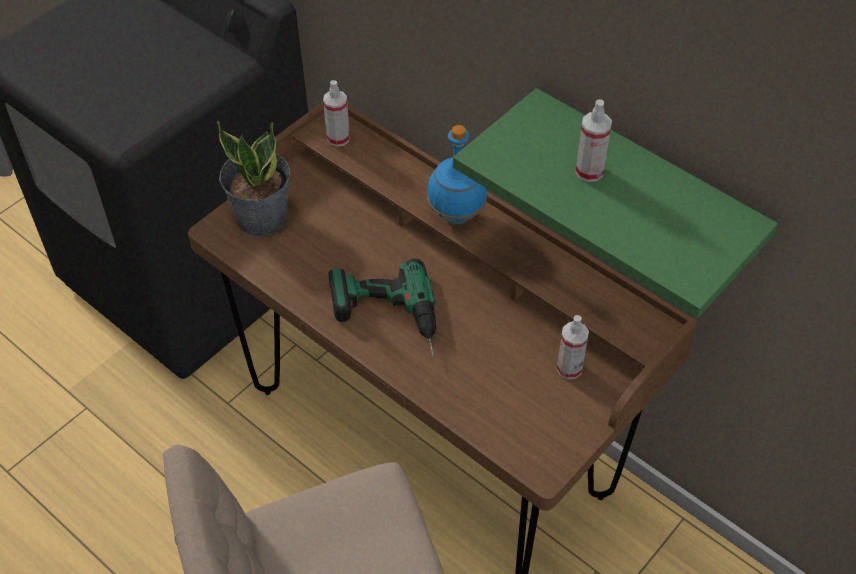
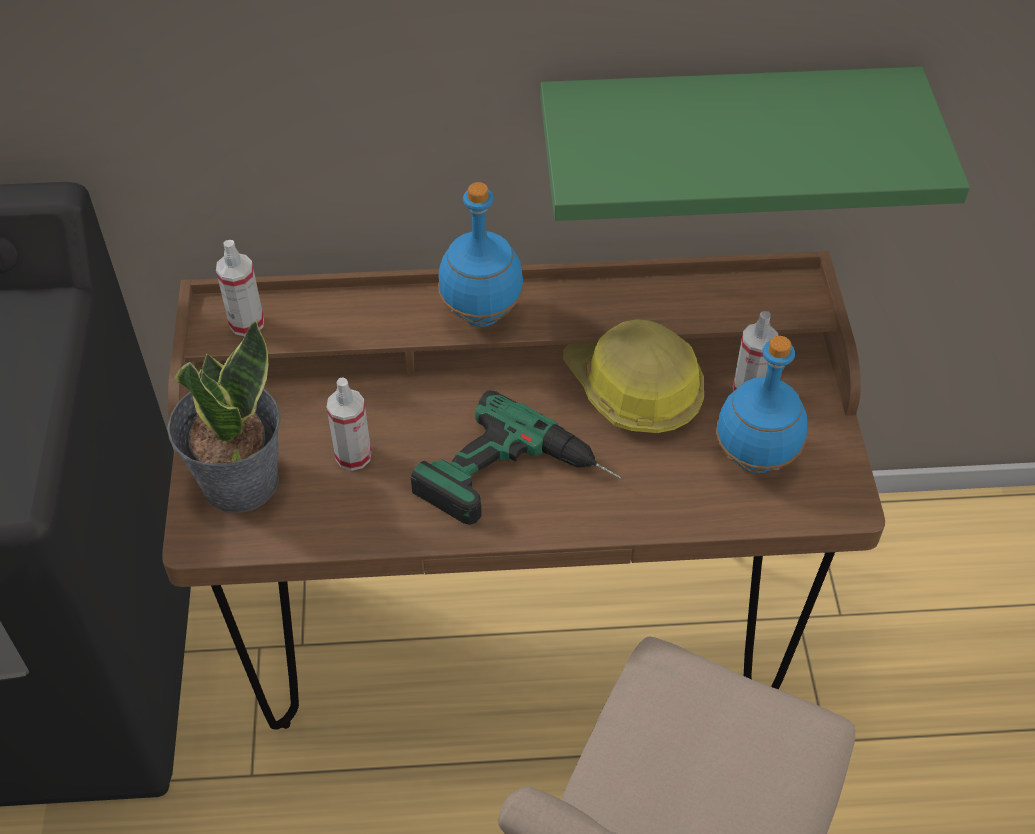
camera: 45 degrees left, 0 degrees up
(505, 318) = (633, 389): none -> hard hat
(524, 404) = (754, 457): none -> blue bottle
(589, 171) = (706, 129): spray bottle -> spray bottle (353, 456)

